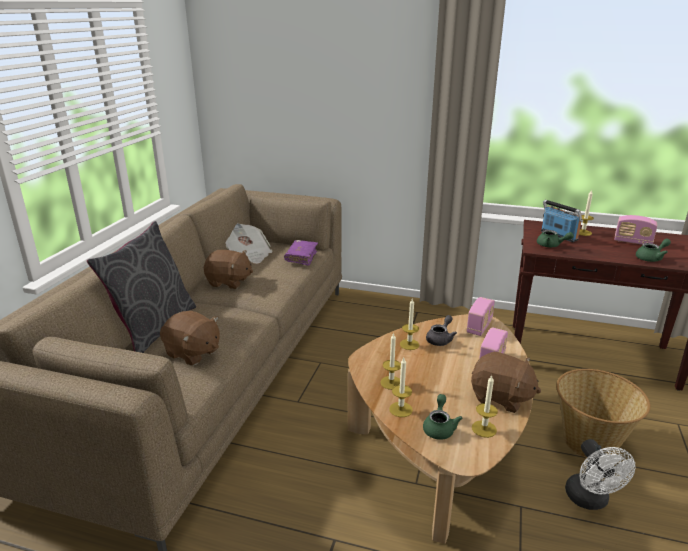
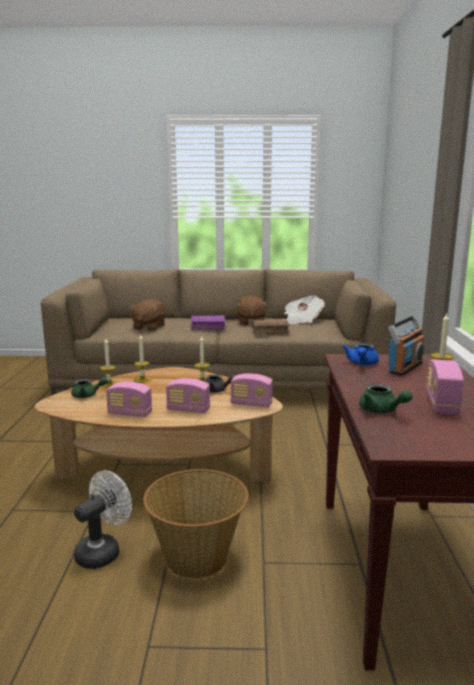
camera: 75 degrees right, 10 degrees down
(154, 328) = (176, 318): grey pillow -> none
(281, 277) = (270, 331): none -> brown book
(301, 257) = (315, 331): purple book -> purple book (208, 327)
(484, 429) = (86, 408): candle -> none
(501, 397) = (130, 413): brown plush toy -> radio
(551, 245) = (361, 364): green teapot -> blue teapot
(590, 500) = (103, 551): white fan -> white fan turned 150 degrees clockwise

